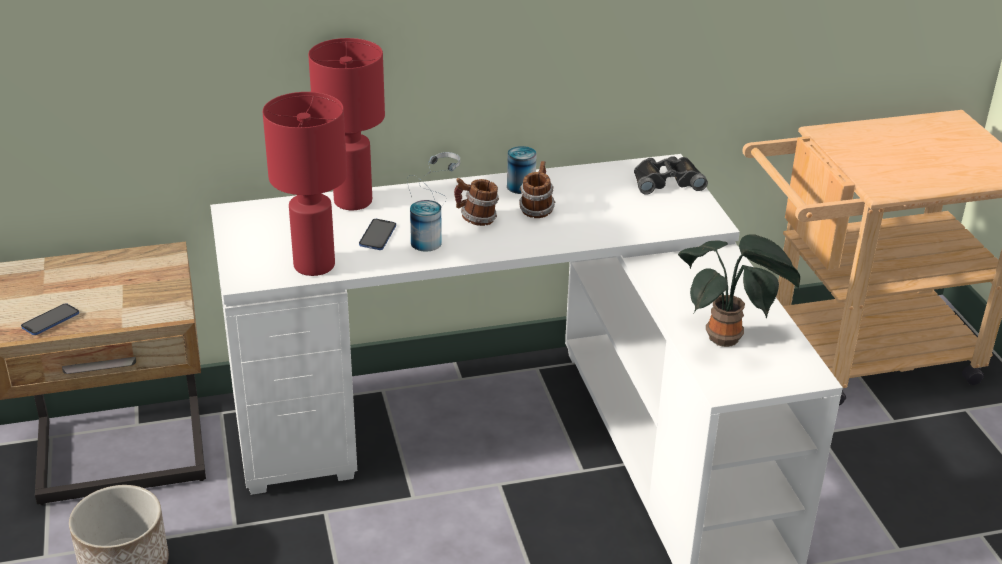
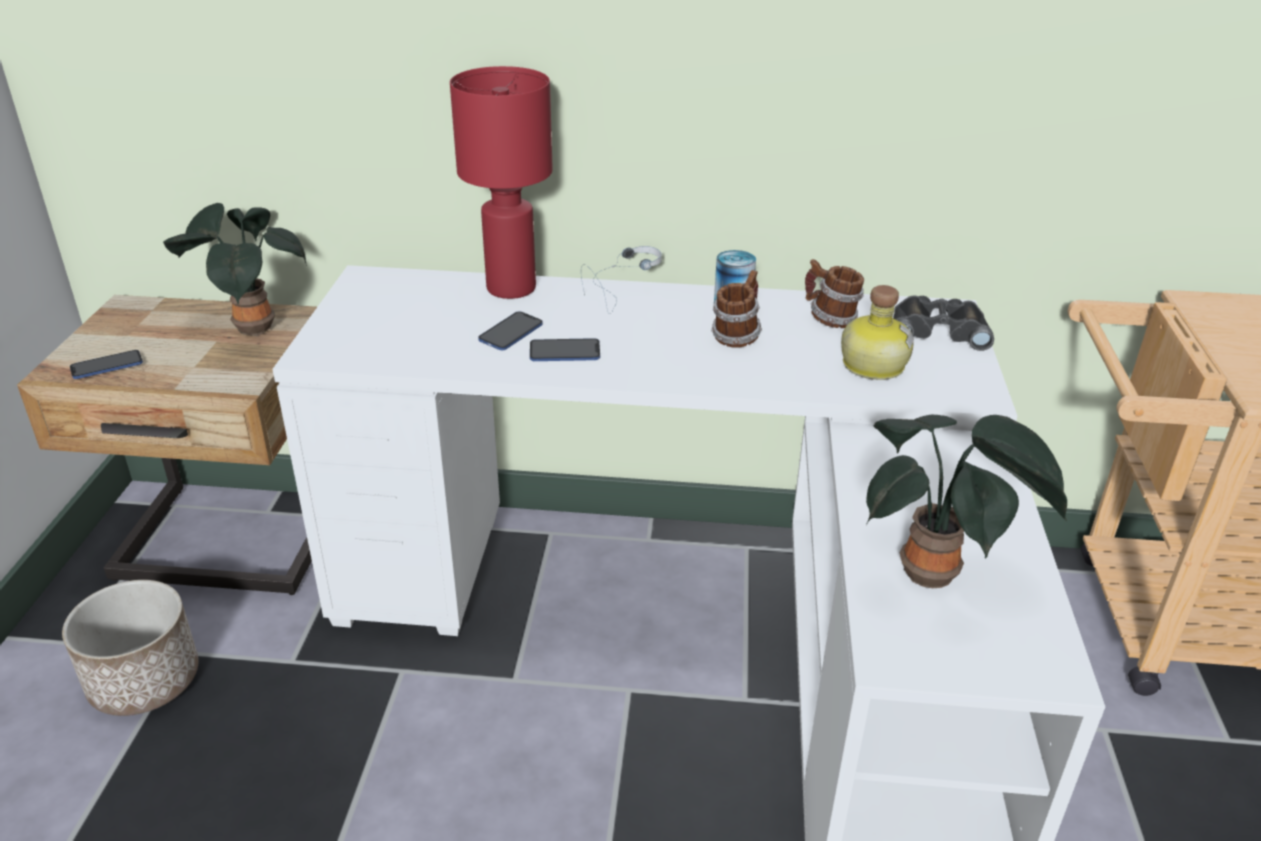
camera: 20 degrees right, 0 degrees up
(141, 269) = (250, 327): none -> potted plant
(313, 265) = (407, 353): red table lamp -> none
(426, 243) = (564, 352): can -> phone
(476, 219) = (649, 335): mug -> mug (830, 319)
(635, 213) = (871, 364): none -> bottle

